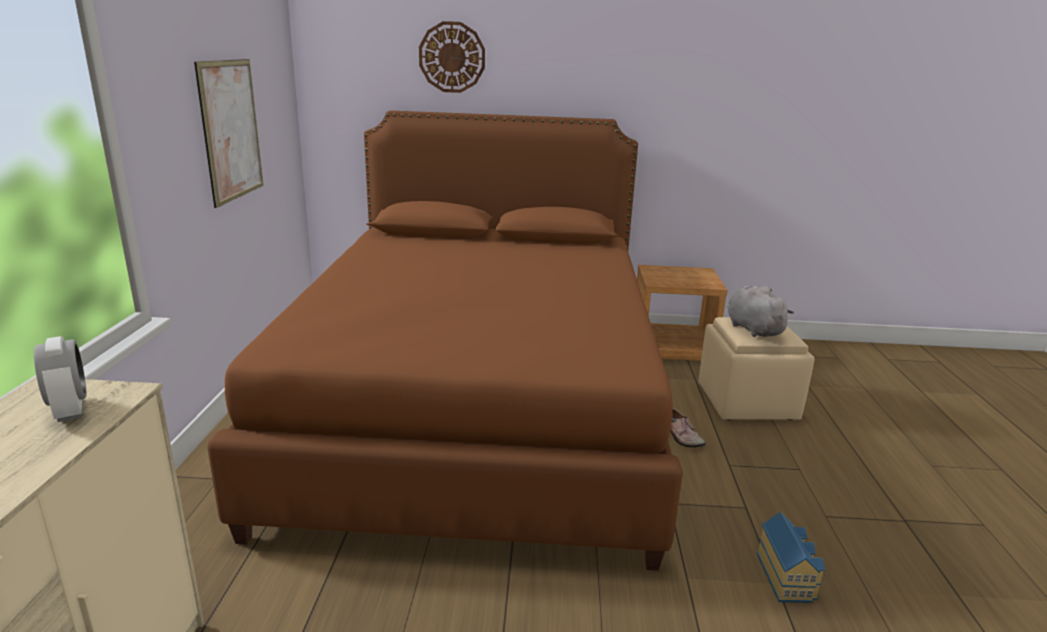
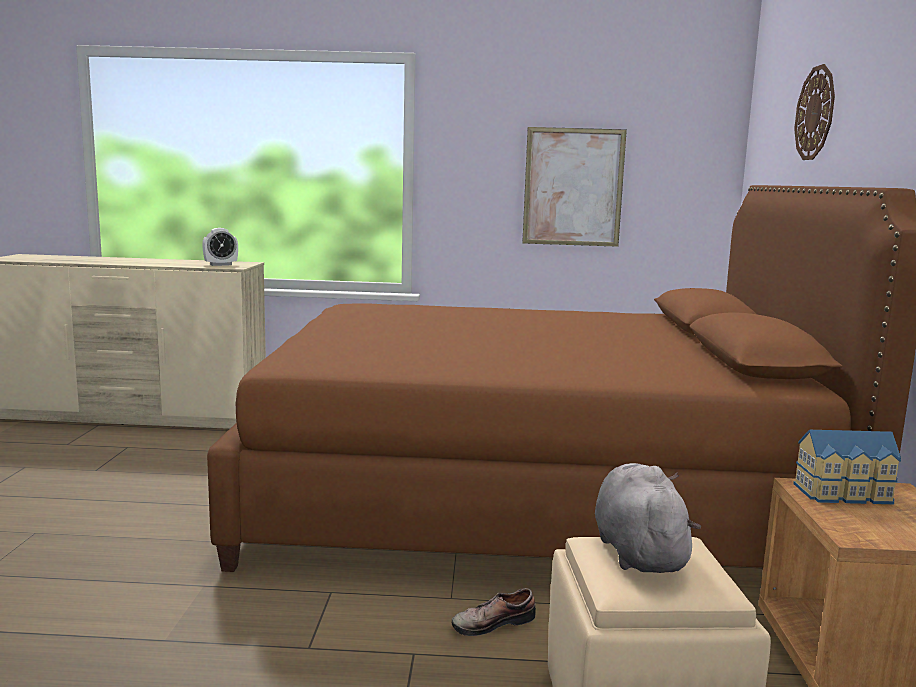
camera: 90 degrees right, 10 degrees down
(752, 329) = (638, 552): grey plush toy -> grey plush toy turned 75 degrees counterclockwise
(787, 576) = (170, 651): toy house -> toy house (845, 494)

